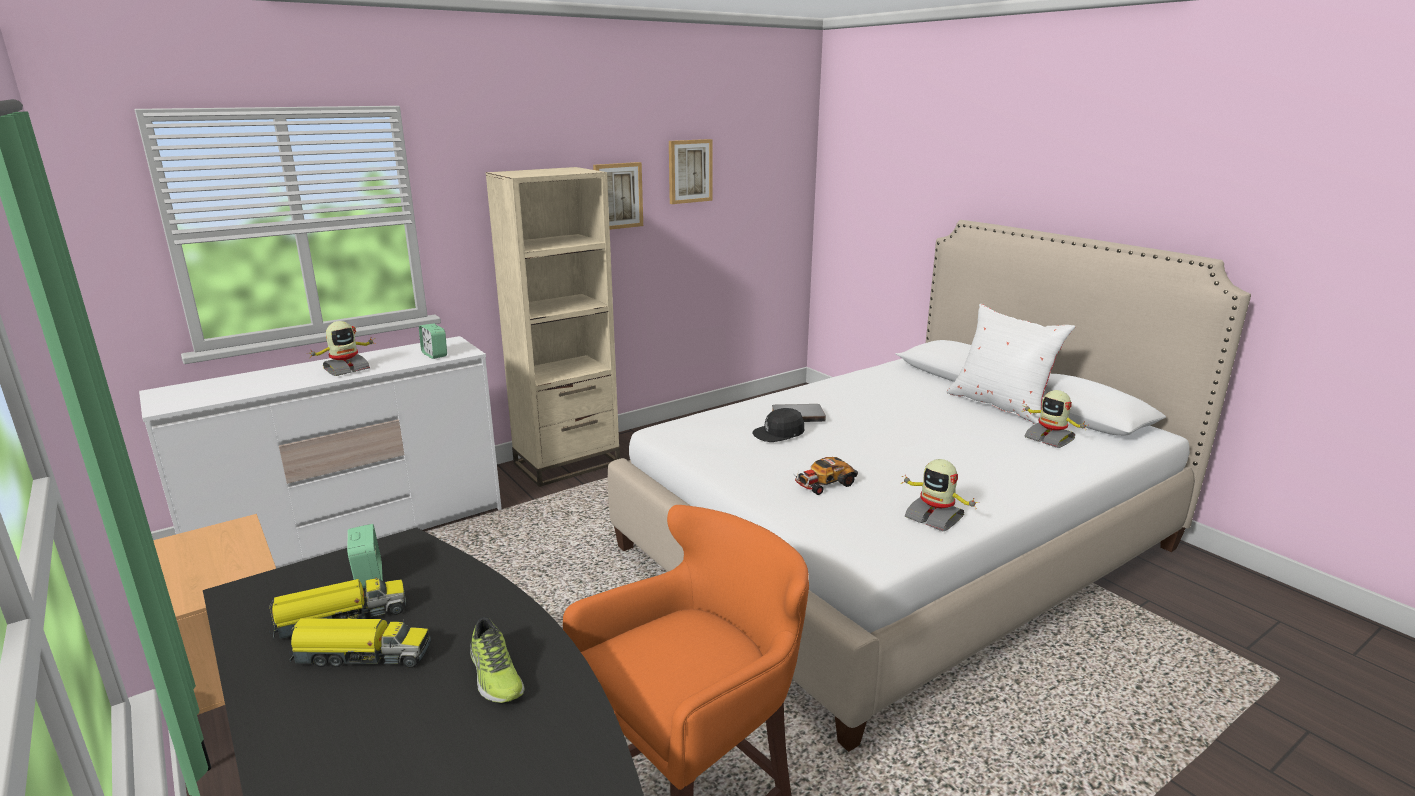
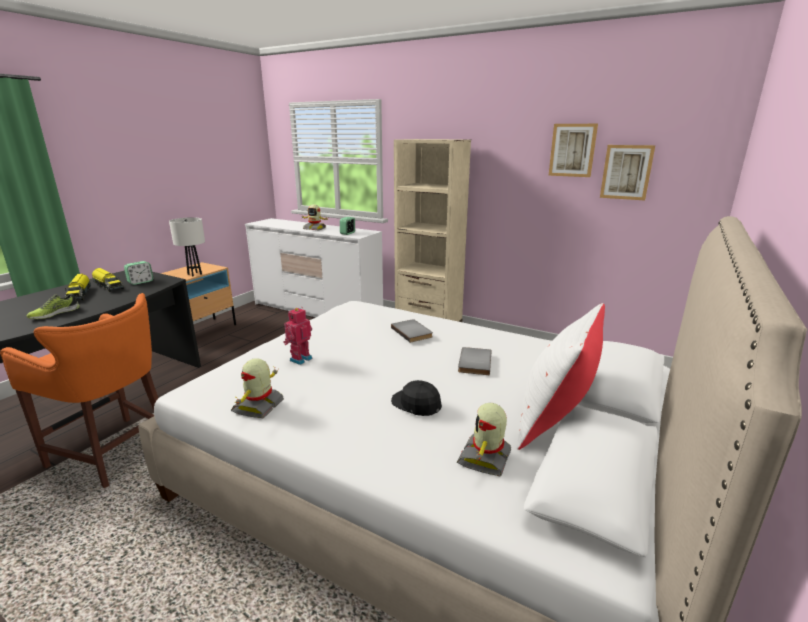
camera: 65 degrees right, 0 degrees up
(248, 553) = (194, 274): none -> white table lamp
(617, 196) = (505, 163): picture -> picture (626, 172)
(779, 433) = (371, 331): black cap -> black cap (416, 404)
(824, 483) = (300, 359): toy car -> toy robot
(888, 407) = (473, 362): none -> grey book

